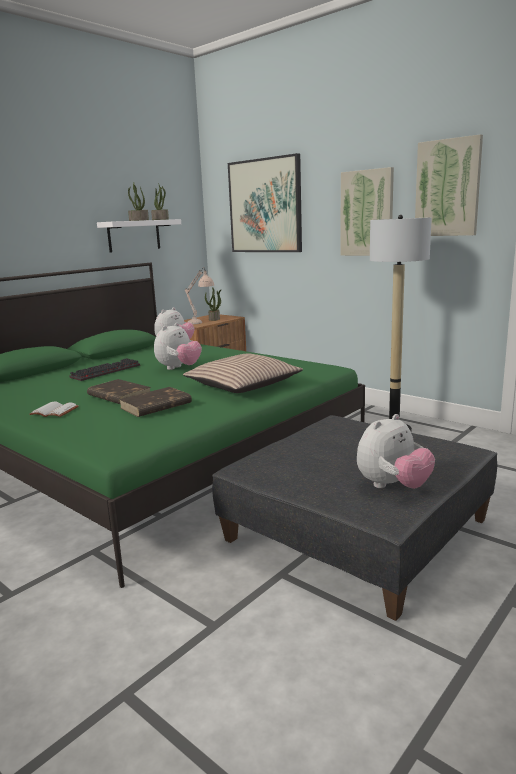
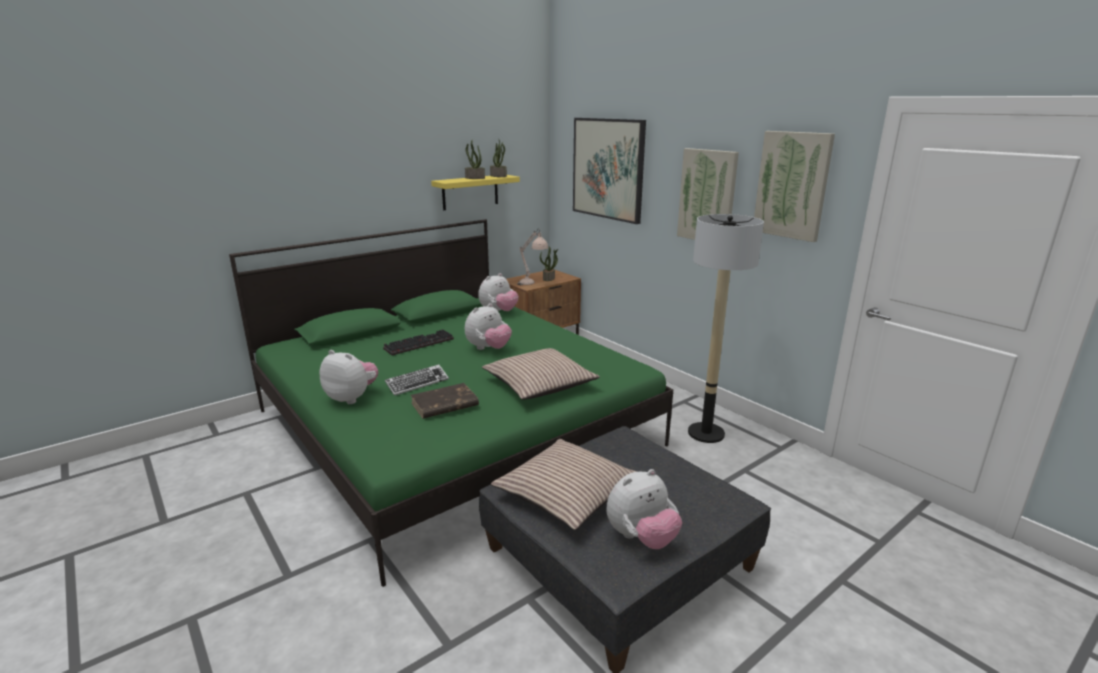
camera: 10 degrees right, 5 degrees up
(53, 412) = (352, 398): white book -> plush toy
(119, 395) = (417, 383): brown book -> keyboard
(134, 235) = (470, 192): white shelf -> yellow shelf
(303, 465) = (566, 493): none -> pillow

